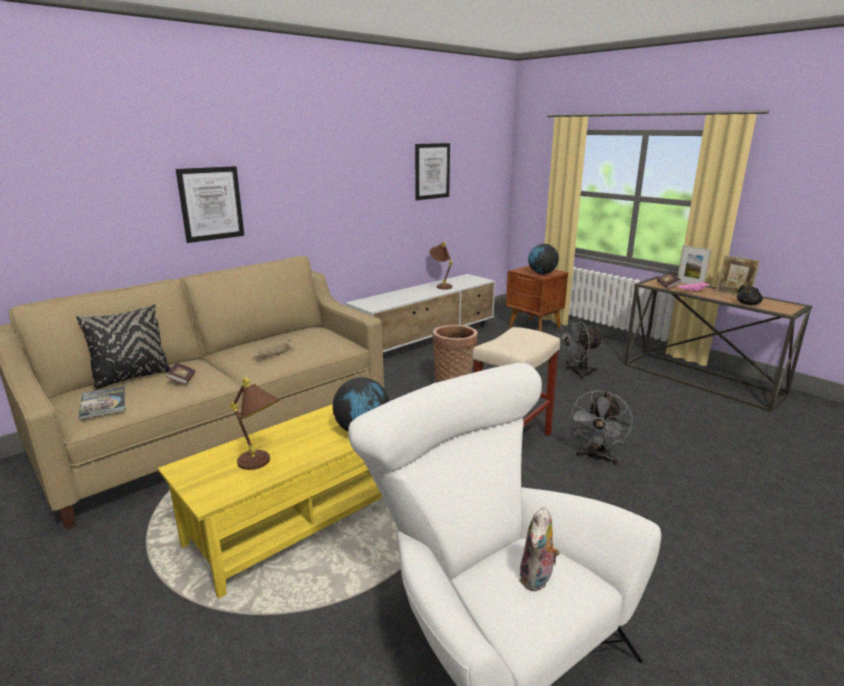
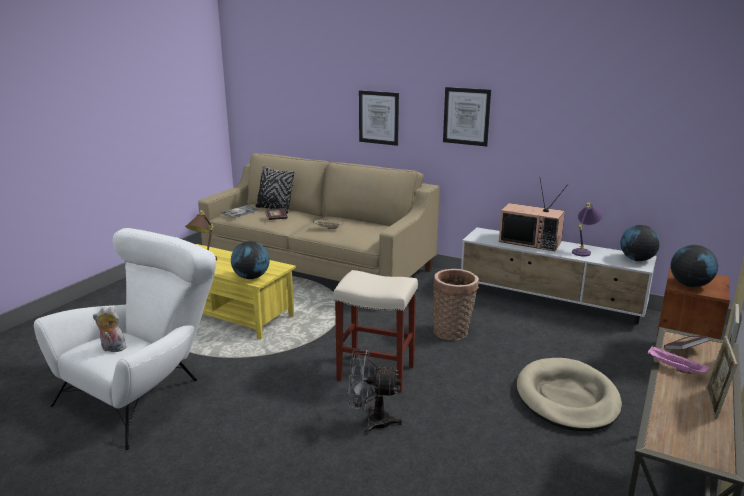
camera: 70 degrees right, 0 degrees up
(405, 294) = (531, 242): none -> television
(432, 171) = (613, 122): picture -> picture (466, 116)
(441, 286) = (584, 251): brown table lamp -> purple table lamp
(470, 278) = (636, 259): none -> globe
(577, 373) = (567, 398): grey fan -> beige dog bed
(748, 304) = (666, 413): black plush toy -> none

